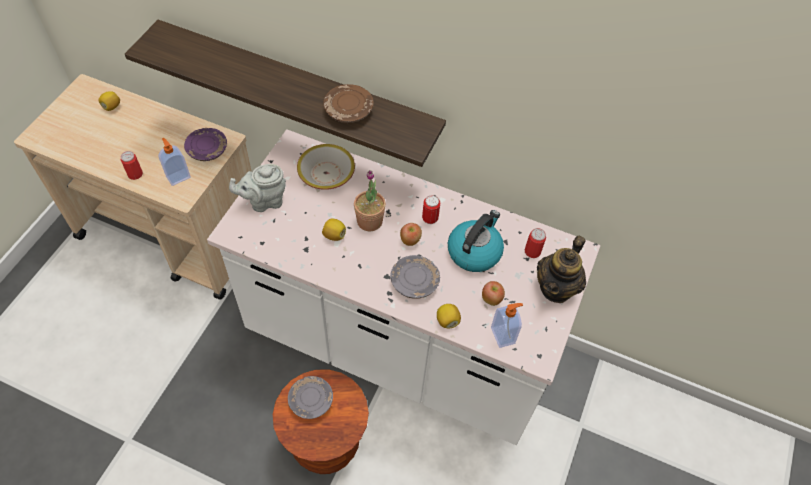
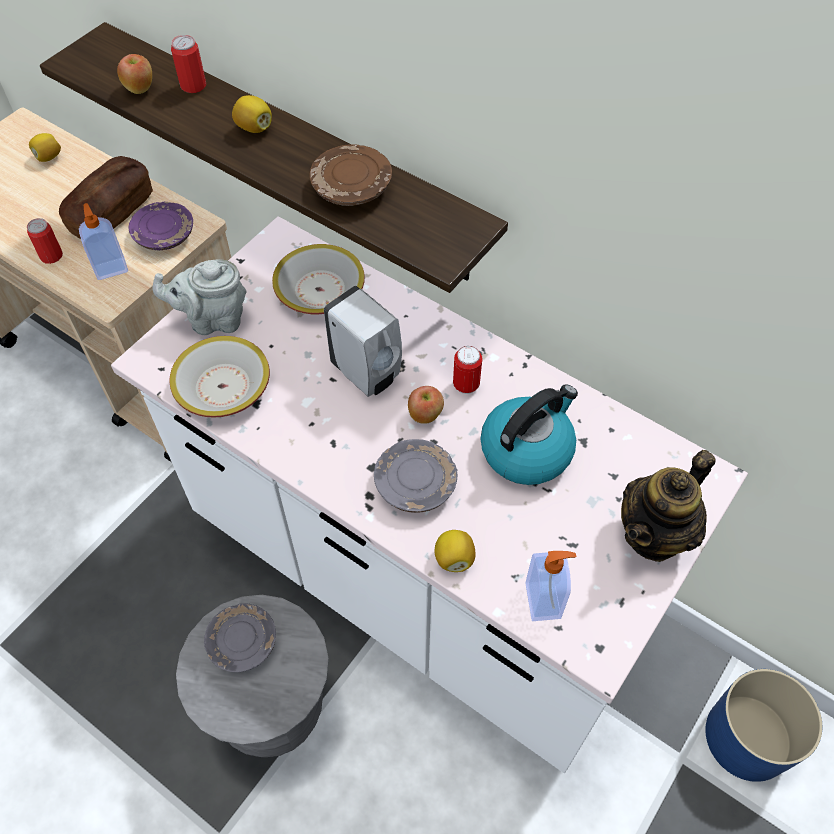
camera: 15 degrees right, 0 degrees up
(167, 139) = (112, 213): none -> bread
(282, 242) = (222, 387): none -> bowl
(326, 445) = (273, 710): brown stool -> grey stool
(334, 235) = (306, 388): lemon -> lemon (254, 128)
(369, 221) = (368, 374): potted plant -> white soap dispenser
(491, 299) = (538, 534): apple -> apple (140, 88)
(532, 251) = (626, 465): can -> can (193, 85)
(617, 405) = (748, 738): none -> blue planter

